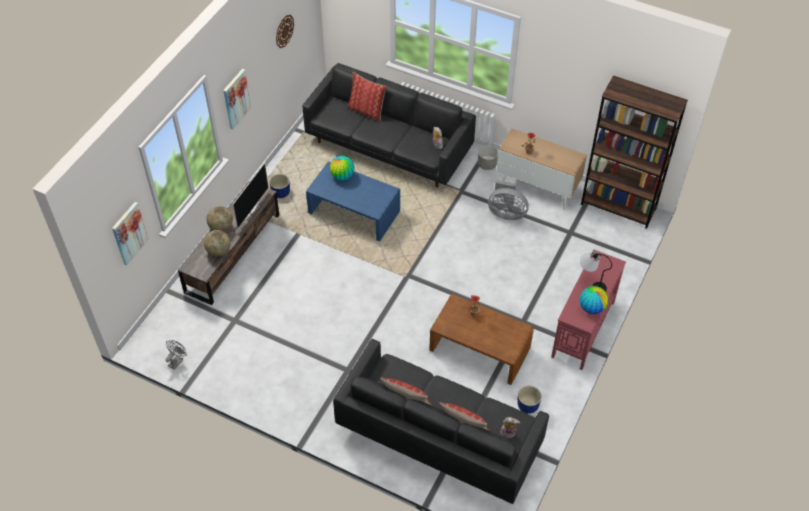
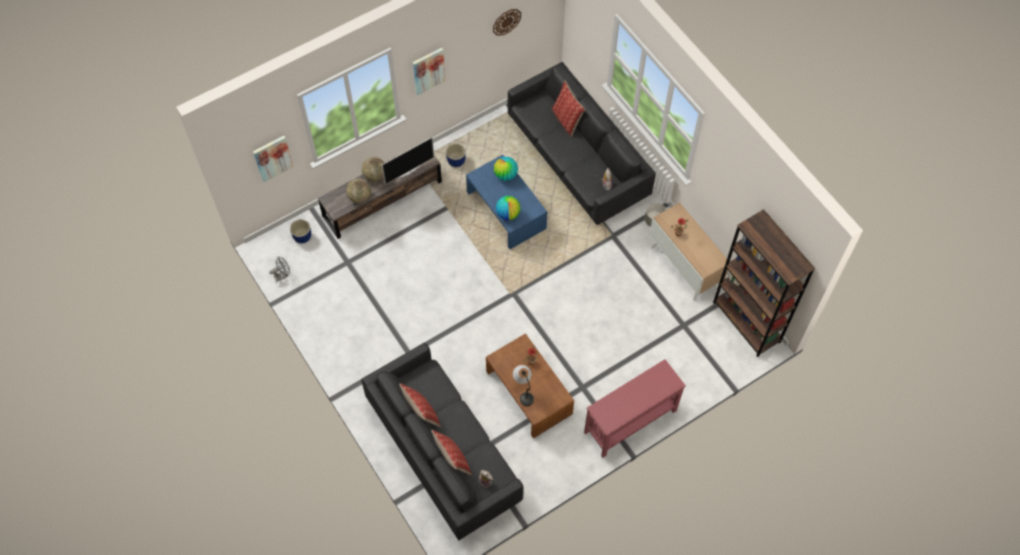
camera: 30 degrees right, 10 degrees up
(506, 213) = (638, 277): grey fan -> none
(528, 406) = (534, 464): blue planter -> blue planter (302, 237)
(591, 283) = (639, 389): table lamp -> table lamp (524, 390)
(591, 308) = (623, 412): globe -> globe (508, 214)

